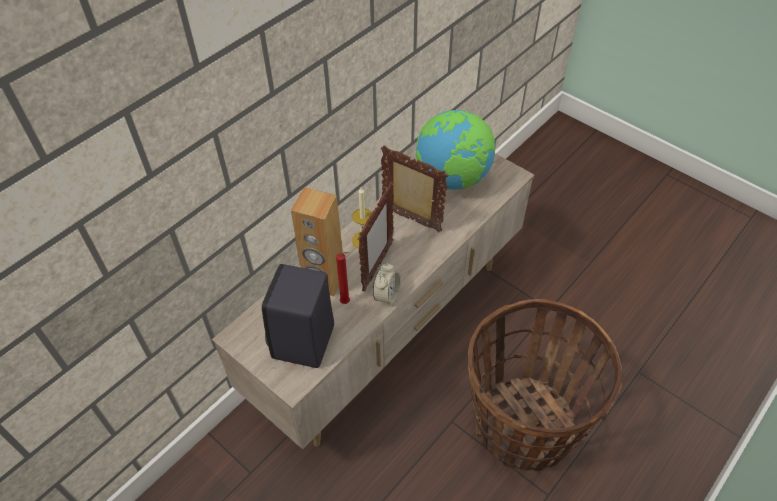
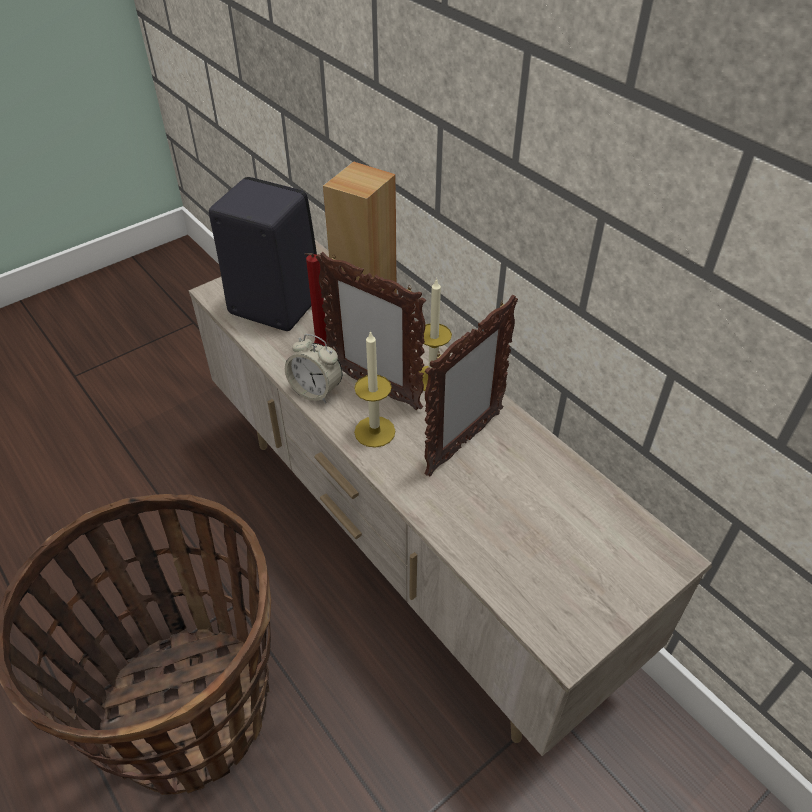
camera: 100 degrees right, 5 degrees down
(413, 260) = (374, 431): none -> candle
(453, 178) = (564, 524): globe -> none

